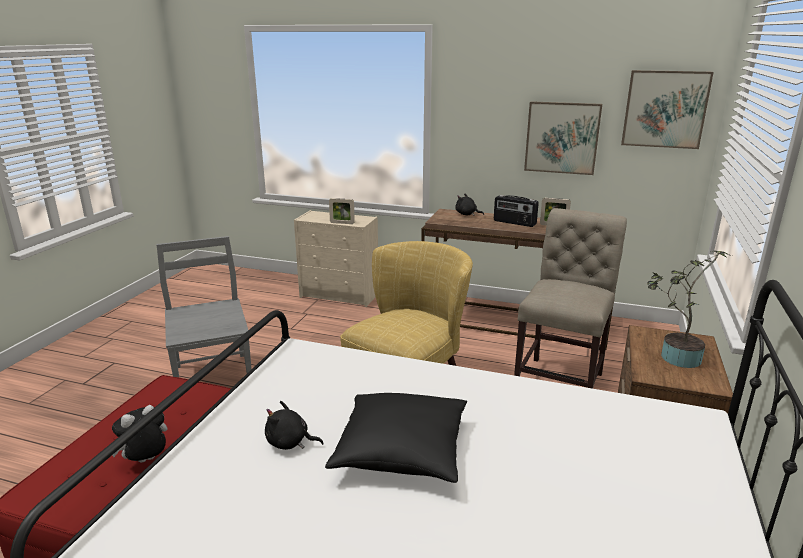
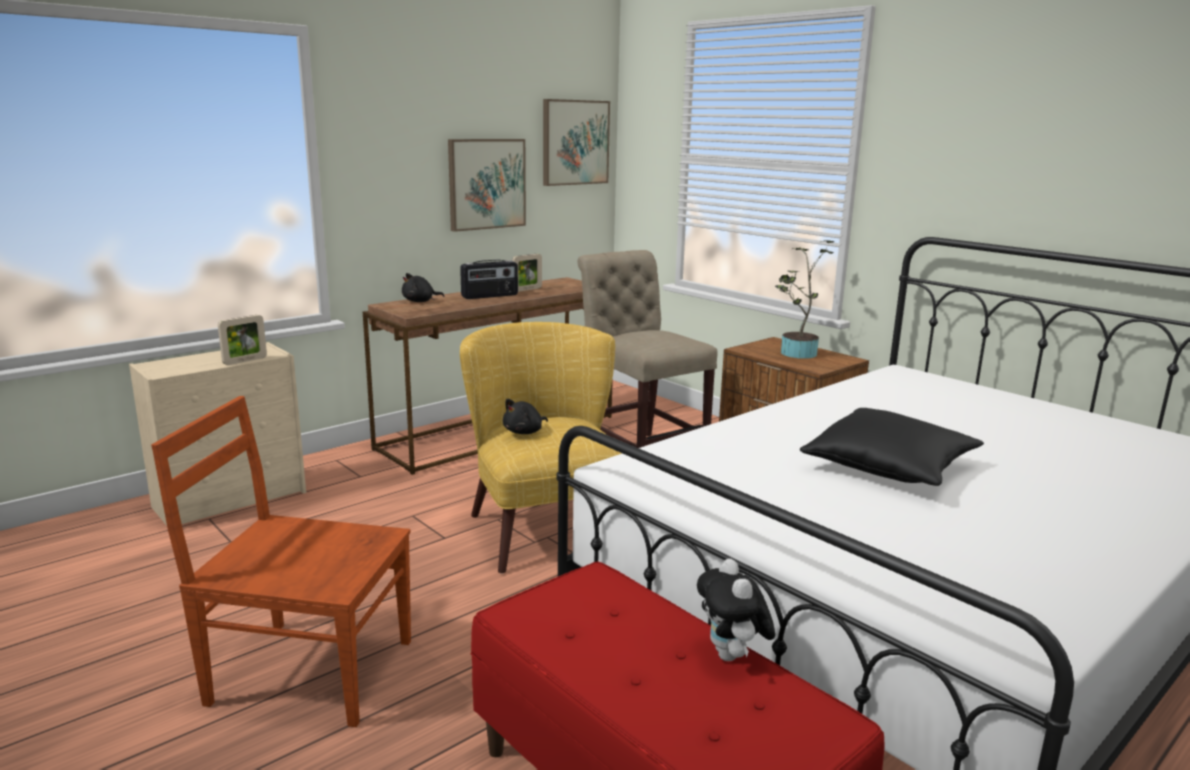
camera: 60 degrees left, 5 degrees down
(213, 377) = (307, 670): grey chair -> brown chair
(290, 442) = (841, 511): black plush toy -> black plush toy (524, 432)

